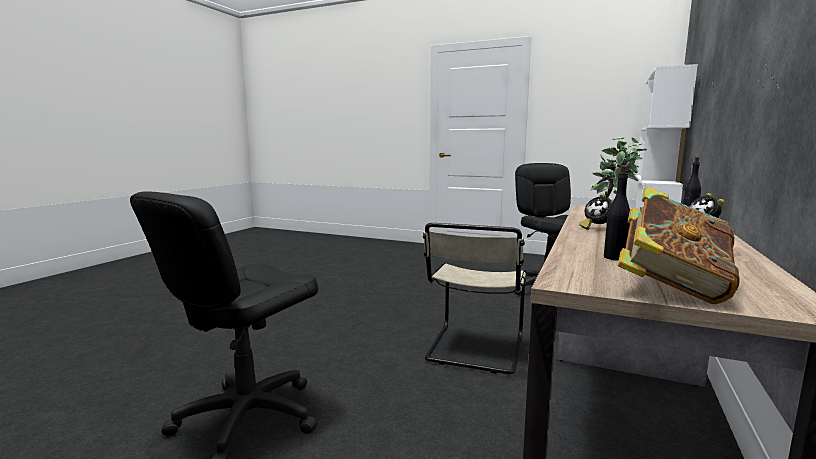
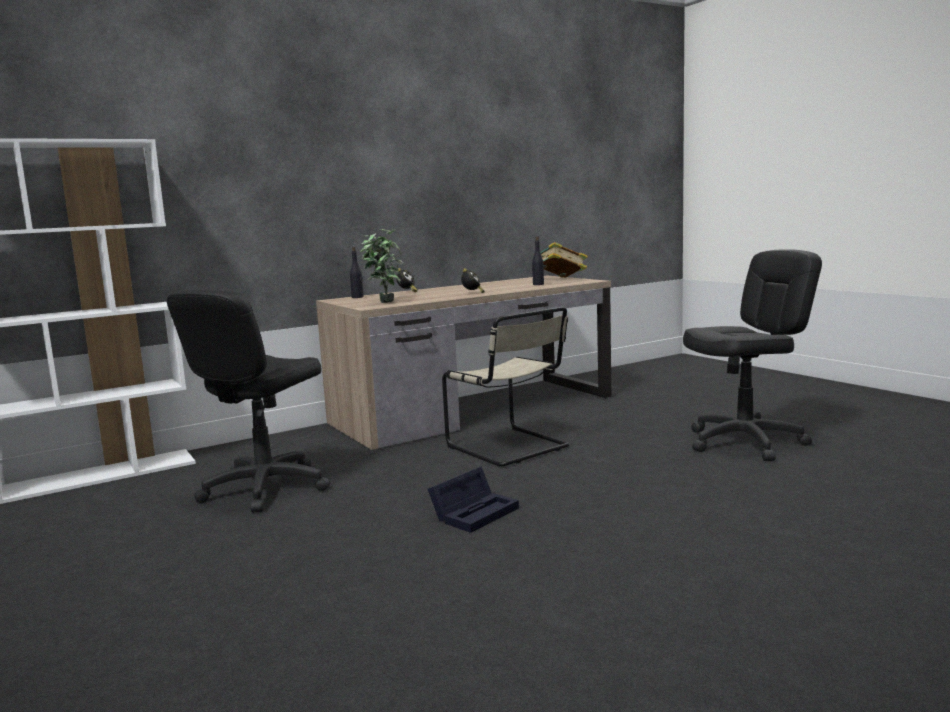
camera: 145 degrees left, 0 degrees up
(415, 300) = (475, 512): none -> black storage box
(474, 350) = (511, 447): beige chair -> beige chair turned 90 degrees clockwise

